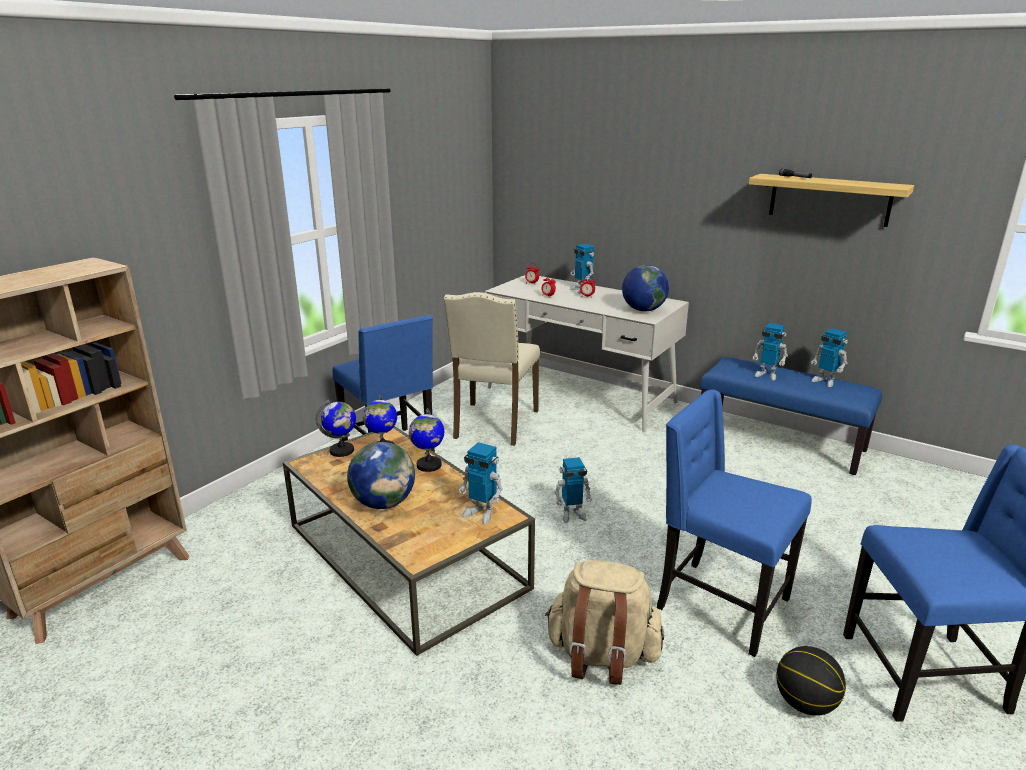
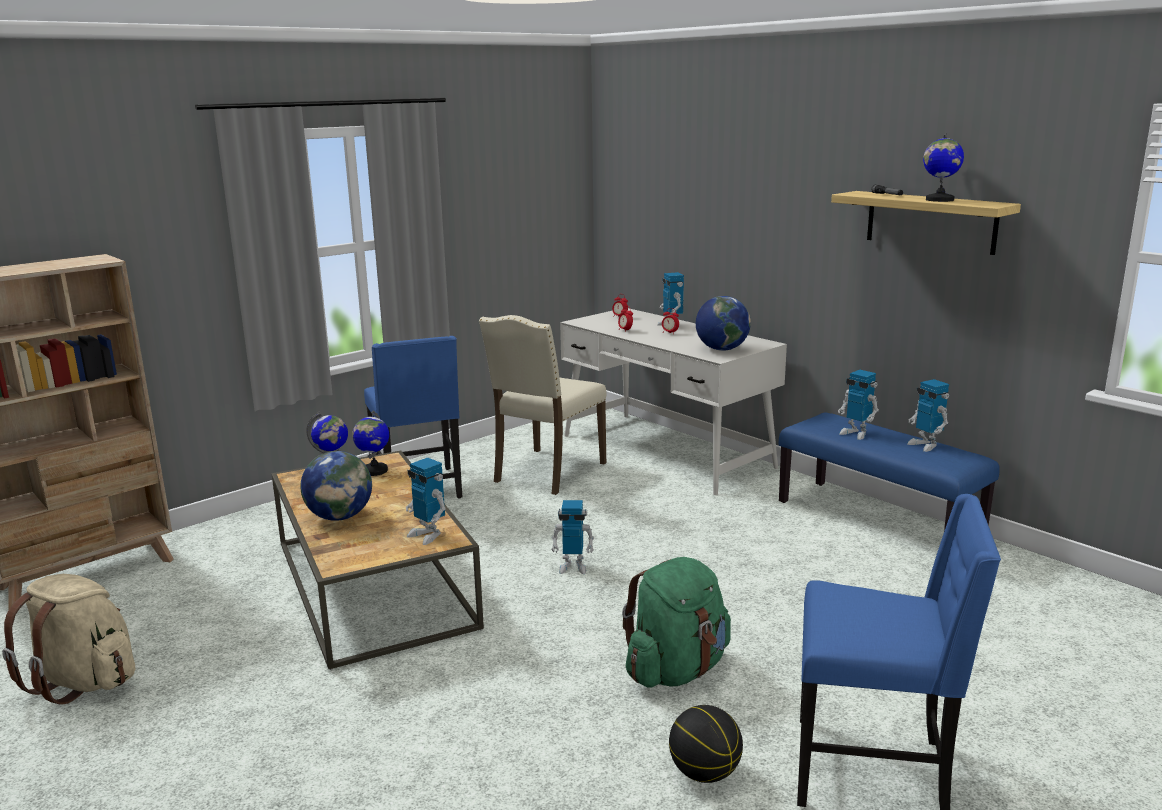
camera: 15 degrees right, 5 degrees down
(428, 465) = (408, 489): globe -> globe (939, 200)
(602, 656) = (513, 697): beige backpack -> beige backpack (84, 681)
(719, 604) = (676, 670): blue chair -> green backpack

